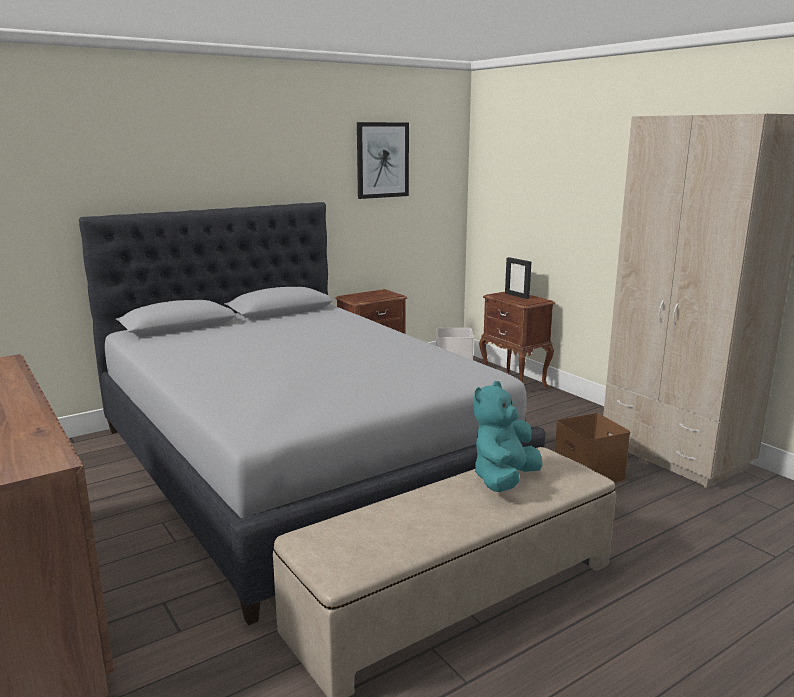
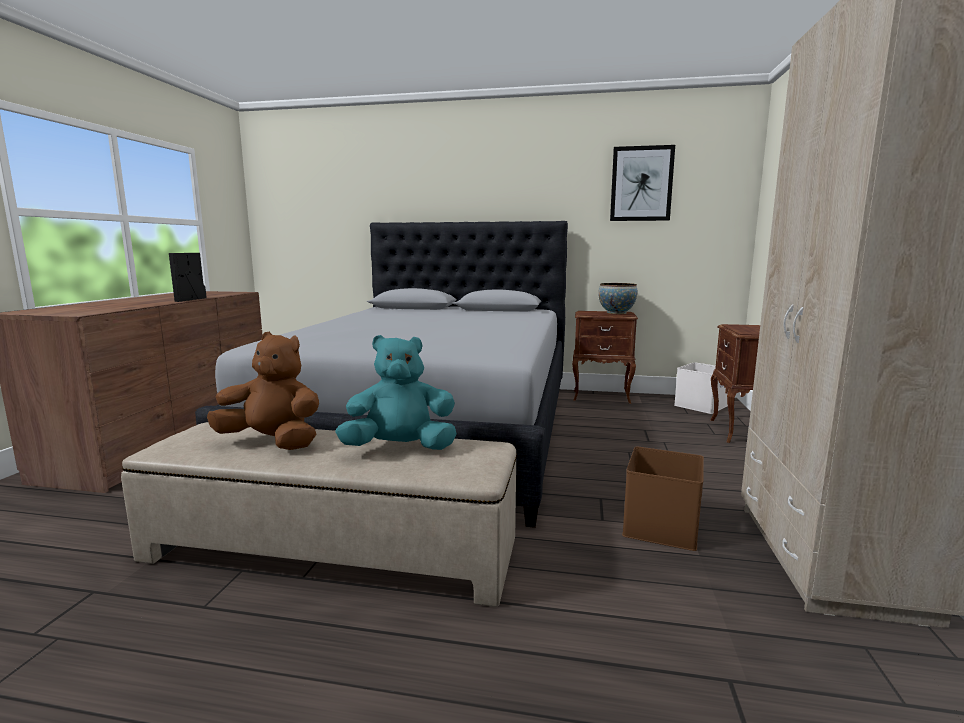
camera: 45 degrees right, 5 degrees down
(379, 293) = (616, 313): none -> bowl
(411, 520) = (273, 442): none -> brown plush toy
(517, 295) = (755, 328): picture frame -> picture frame (191, 299)

